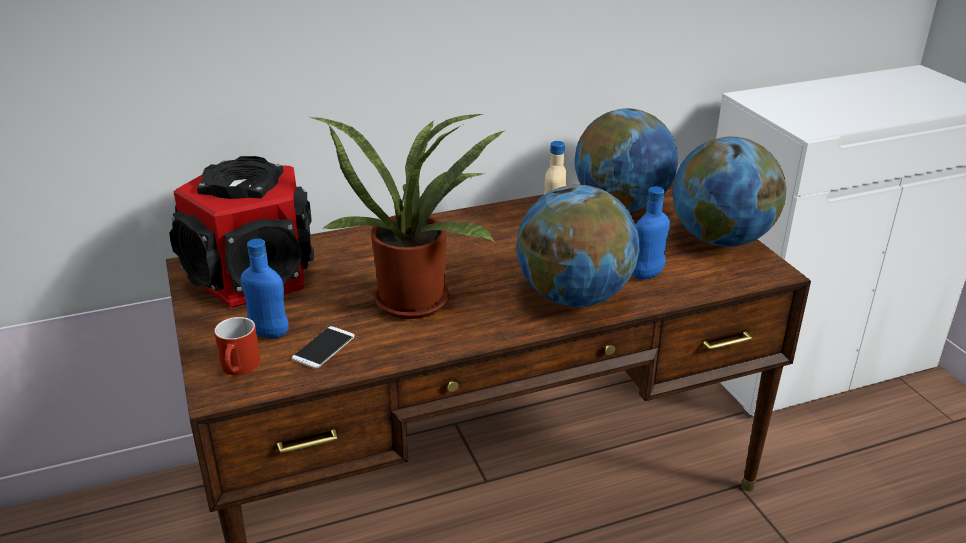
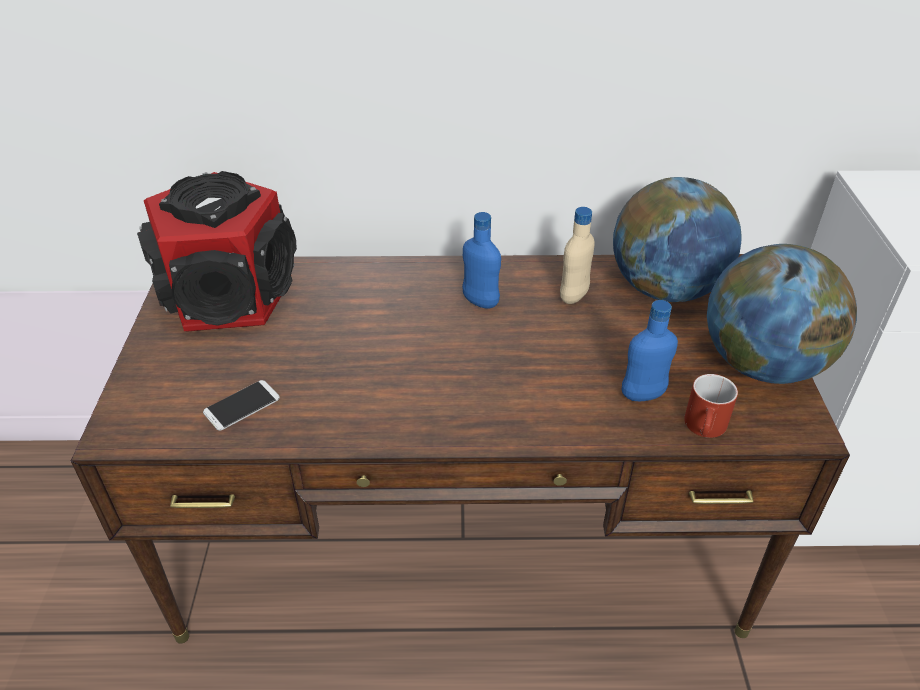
camera: 20 degrees right, 10 degrees up
(240, 369) = (150, 410): red mug -> red mug (705, 429)
(269, 333) = (202, 373): blue bottle -> blue bottle (480, 302)
(416, 297) = (370, 363): potted plant -> none
(574, 297) = (540, 406): globe -> none

